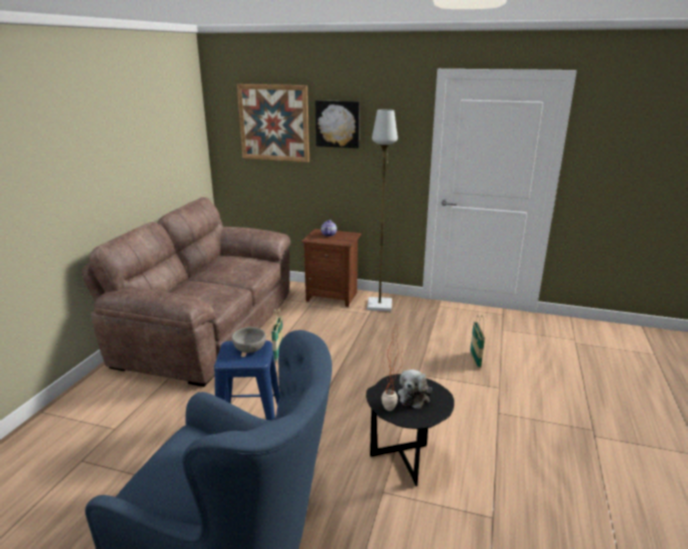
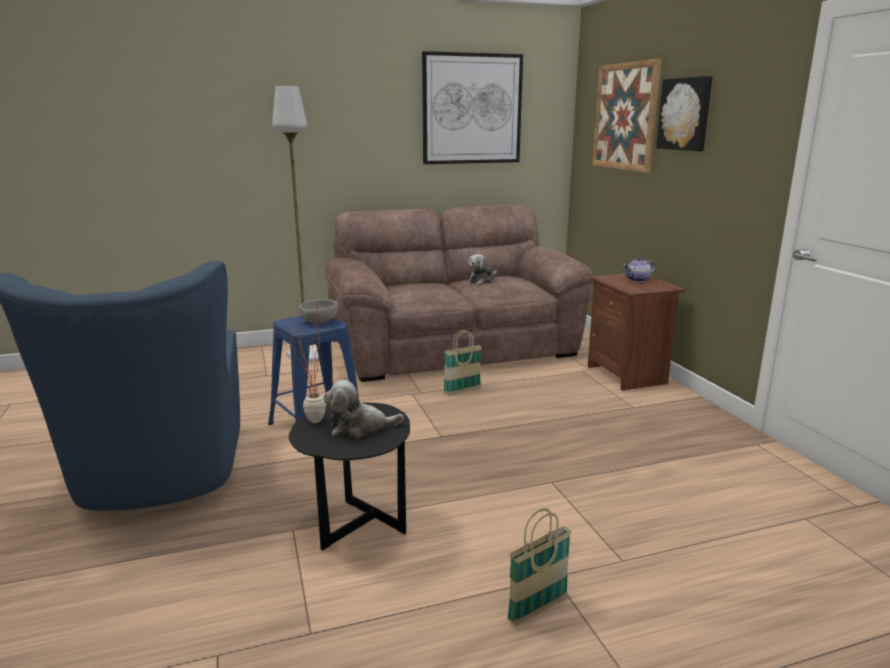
camera: 55 degrees right, 5 degrees down
(151, 126) = (472, 109): none -> picture
(219, 267) = (482, 280): none -> plush toy
(380, 305) = (668, 406): grey floor lamp -> grey floor lamp (307, 357)
(475, 360) = (663, 517): basket -> basket (537, 610)

